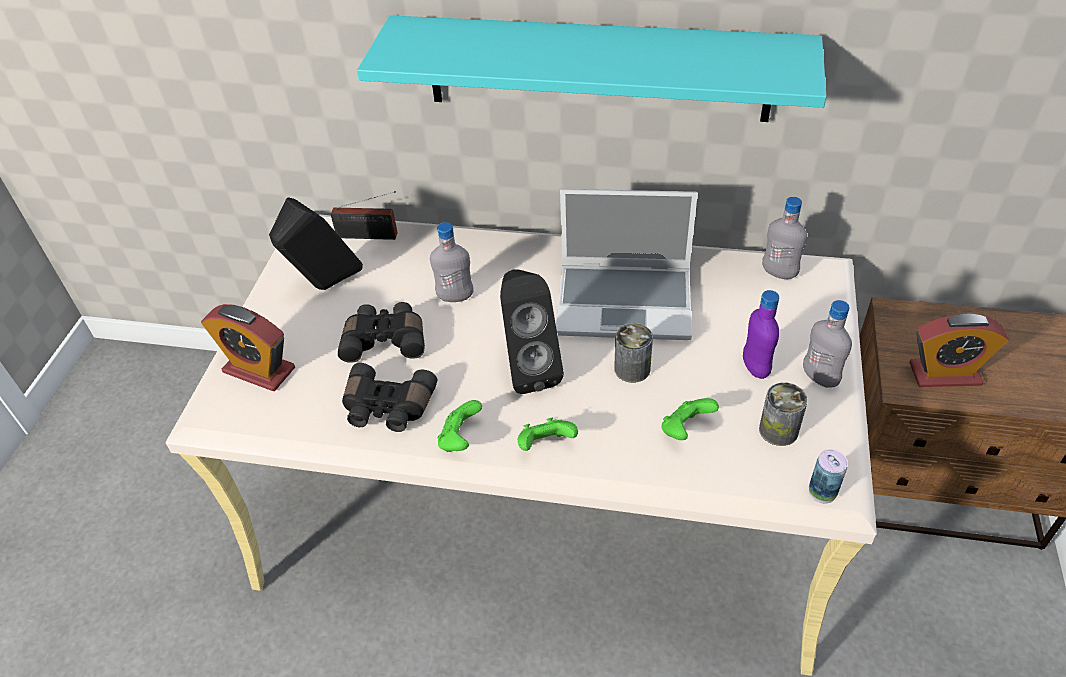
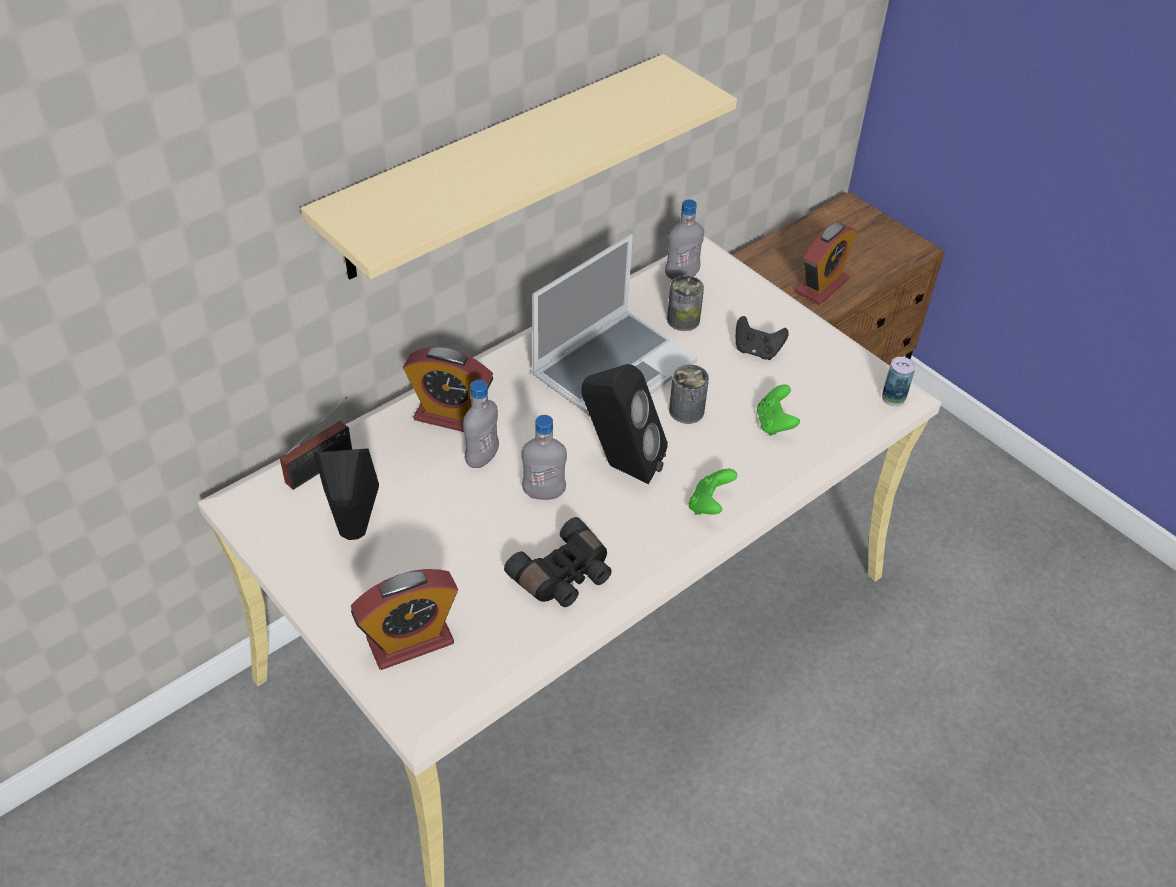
camera: 55 degrees left, 0 degrees up
(385, 340) = (479, 532): black binoculars -> none
(460, 439) = (649, 550): green game controller -> none
(478, 258) = (451, 416): none -> alarm clock
(597, 68) = (498, 167): turquoise shelf -> beige shelf
(755, 367) = (757, 351): purple bottle -> black game controller
(778, 430) = (823, 380): can -> can (683, 320)
(820, 378) = (800, 329): grey bottle -> grey bottle (543, 493)

